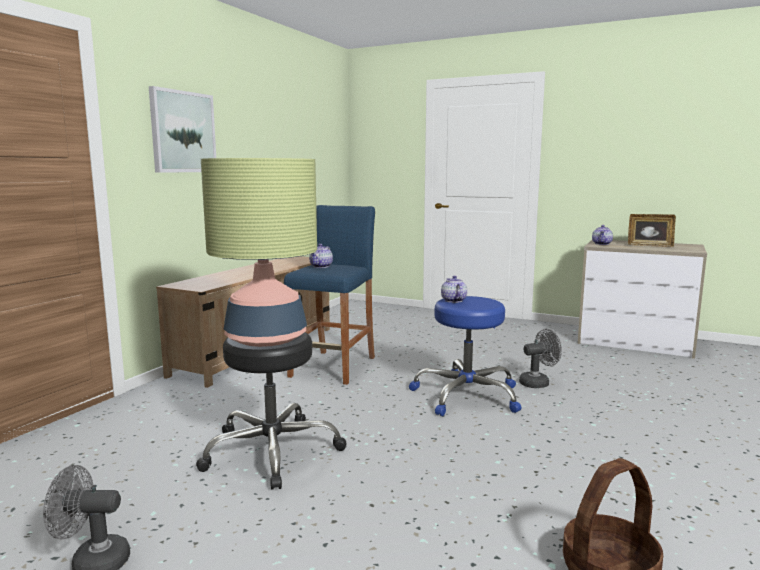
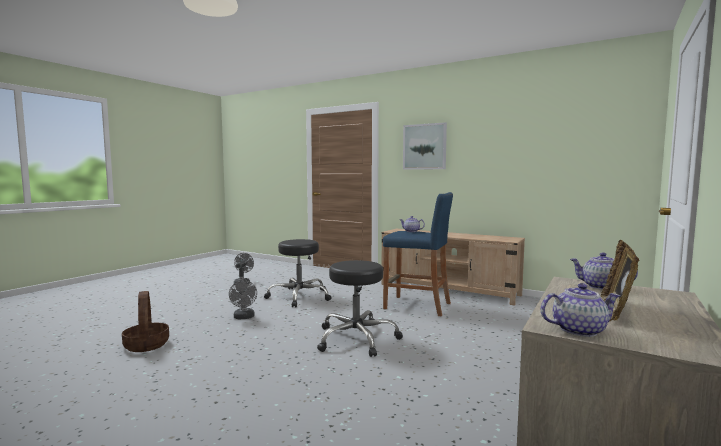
camera: 95 degrees right, 5 degrees down
(266, 338) = (295, 241): table lamp -> none
(453, 300) = (362, 262): teapot -> teapot (578, 330)
(466, 395) = (357, 338): blue stool -> black stool
(538, 383) = (382, 369): grey fan -> grey fan (244, 317)

